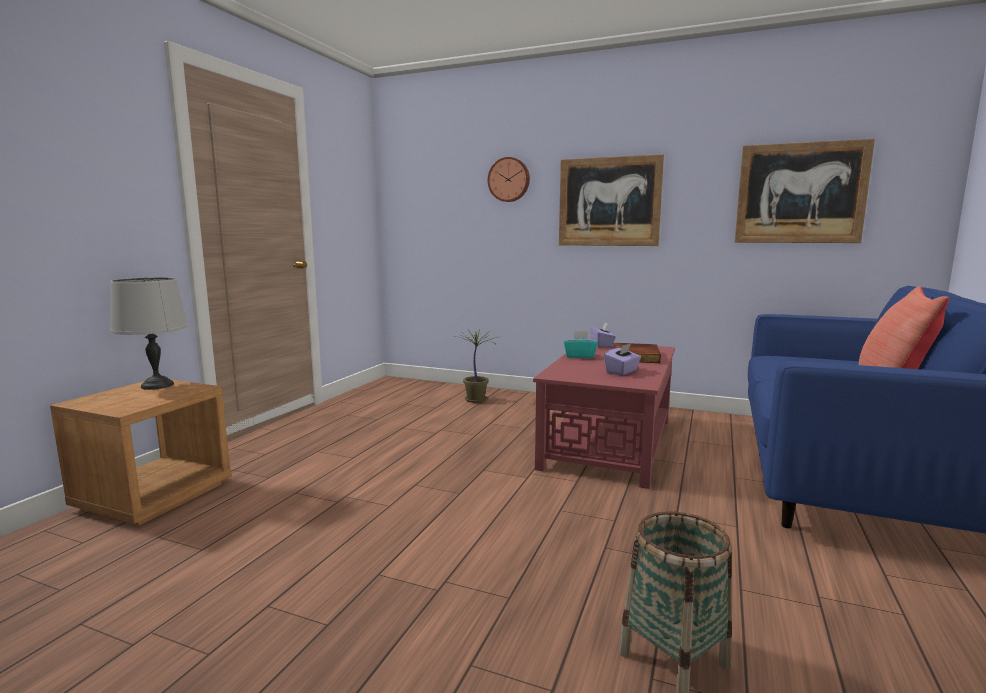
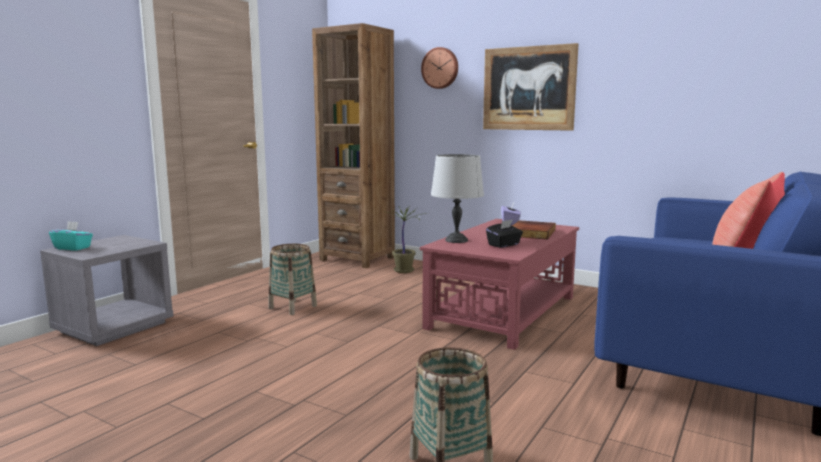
camera: 10 degrees right, 0 degrees up
(154, 496) = (114, 327): brown nightstand -> grey nightstand
(157, 385) = (119, 240): grey table lamp -> grey table lamp (456, 240)
(372, 452) = (293, 307): none -> basket
(418, 388) = (357, 259): none -> brown bookcase
(579, 356) = (479, 231): turquoise tissue box -> turquoise tissue box (73, 248)
(622, 372) = (504, 245): purple tissue box -> black tissue box
(800, 193) = (706, 80): picture -> none

